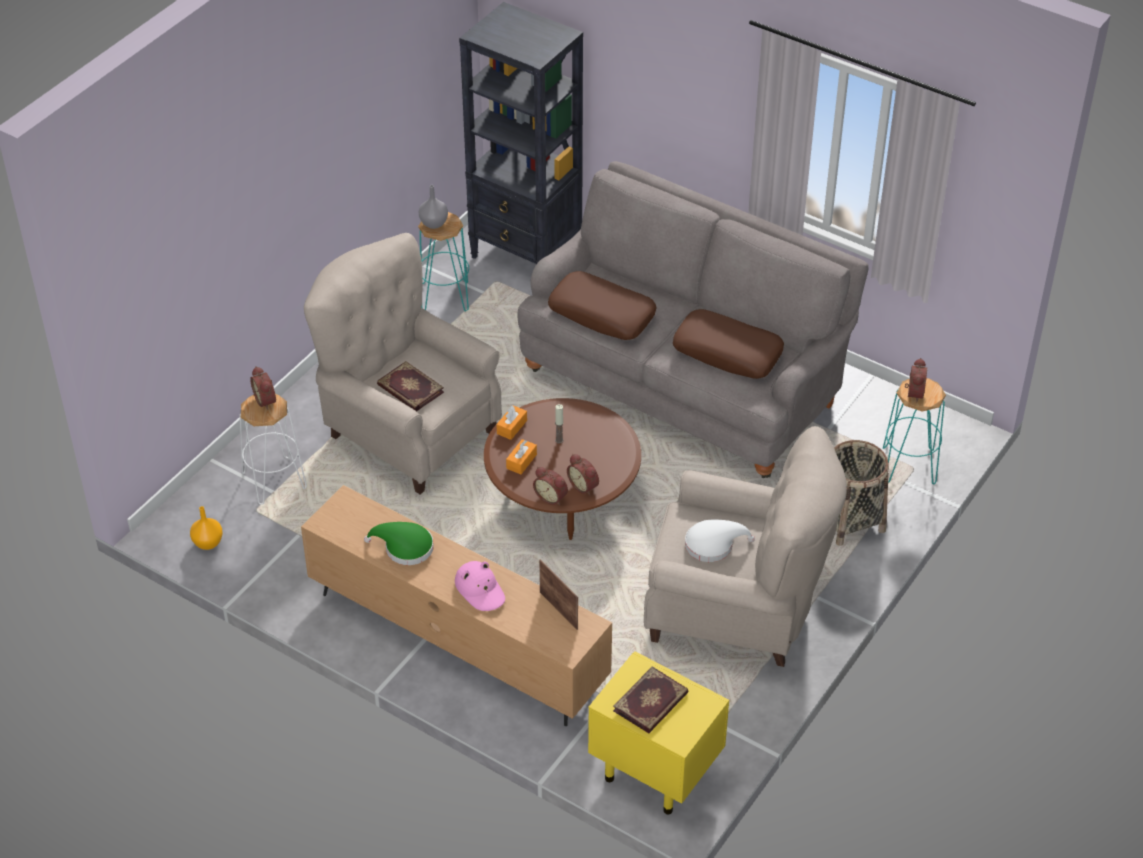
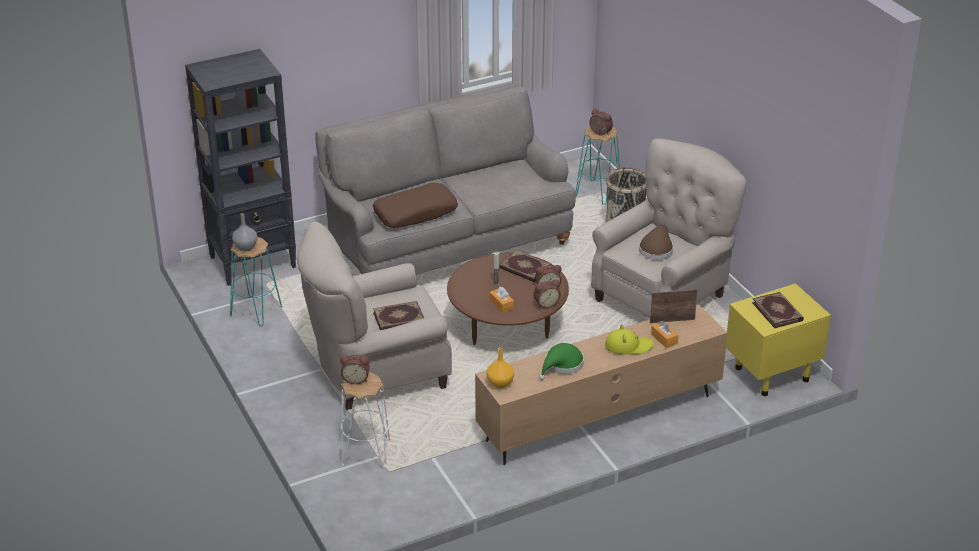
camera: 60 degrees left, 10 degrees down
(207, 543) = (400, 507): orange vase -> orange vase (500, 384)
(480, 590) = (628, 346): pink hat -> yellow hat
(512, 427) = (464, 298): orange tissue box -> orange tissue box (664, 339)
(606, 451) = (524, 268): none -> book
(713, 545) = (656, 249): white hat -> brown hat
(728, 352) = (501, 180): brown pillow -> none

